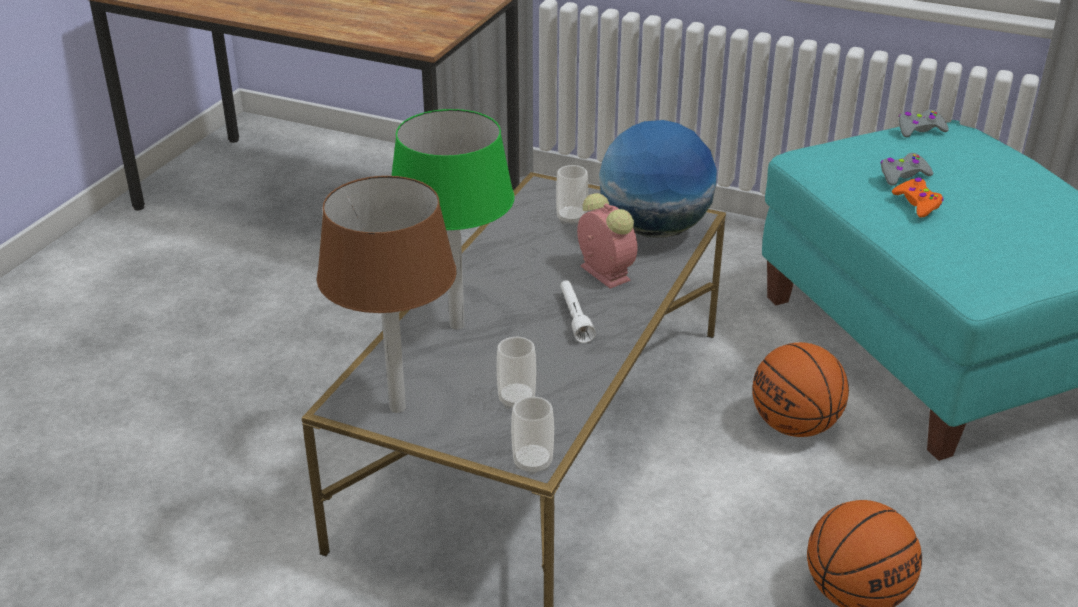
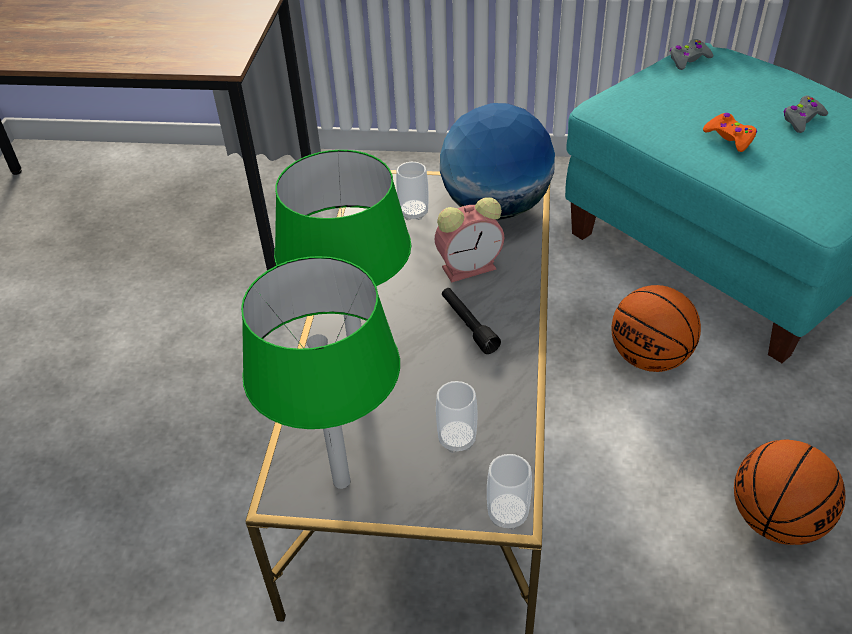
camera: 15 degrees left, 10 degrees up
(398, 408) = (342, 481): brown table lamp -> green table lamp
(575, 317) = (468, 325): white flashlight -> black flashlight
(603, 272) = (471, 267): alarm clock -> alarm clock turned 120 degrees clockwise
(903, 175) = (702, 110): grey game controller -> grey game controller (802, 120)

